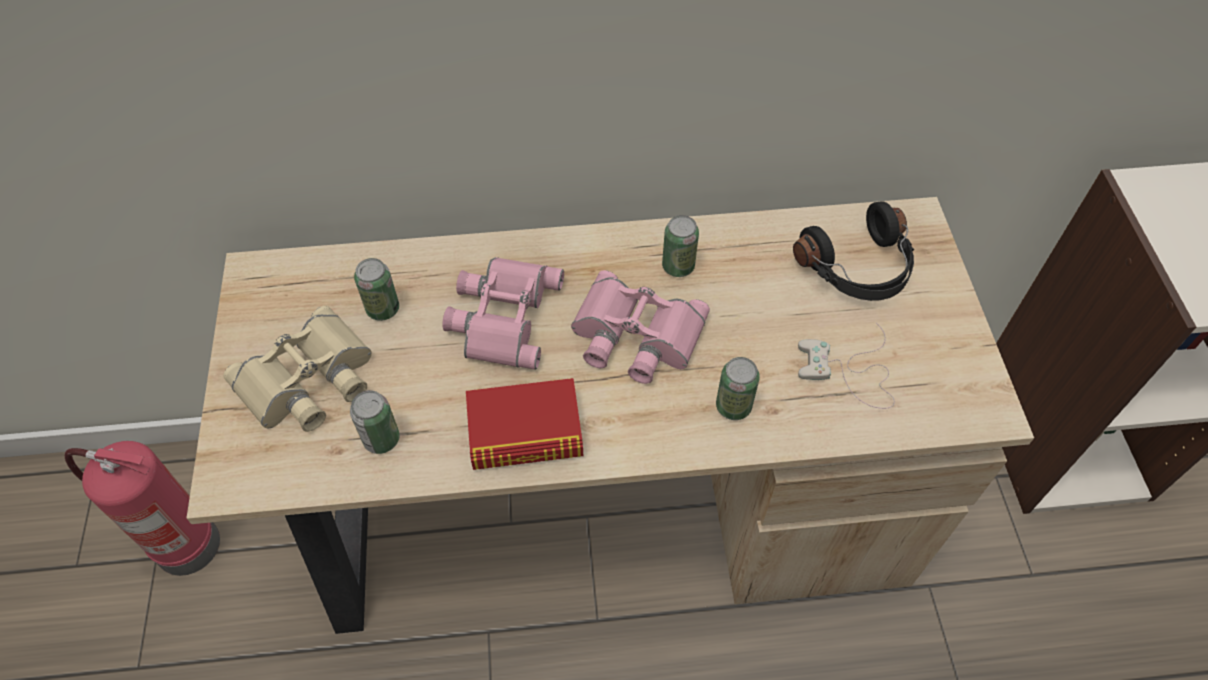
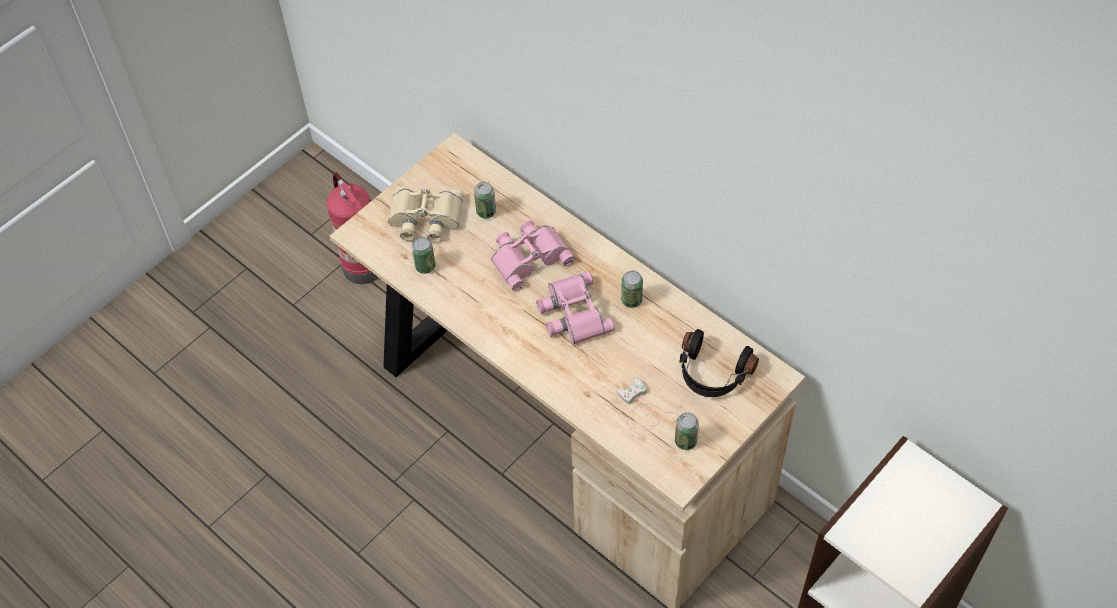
camera: 50 degrees right, 0 degrees up
(525, 431) = (480, 312): book -> none
(733, 406) = (573, 378): can -> can (685, 441)

